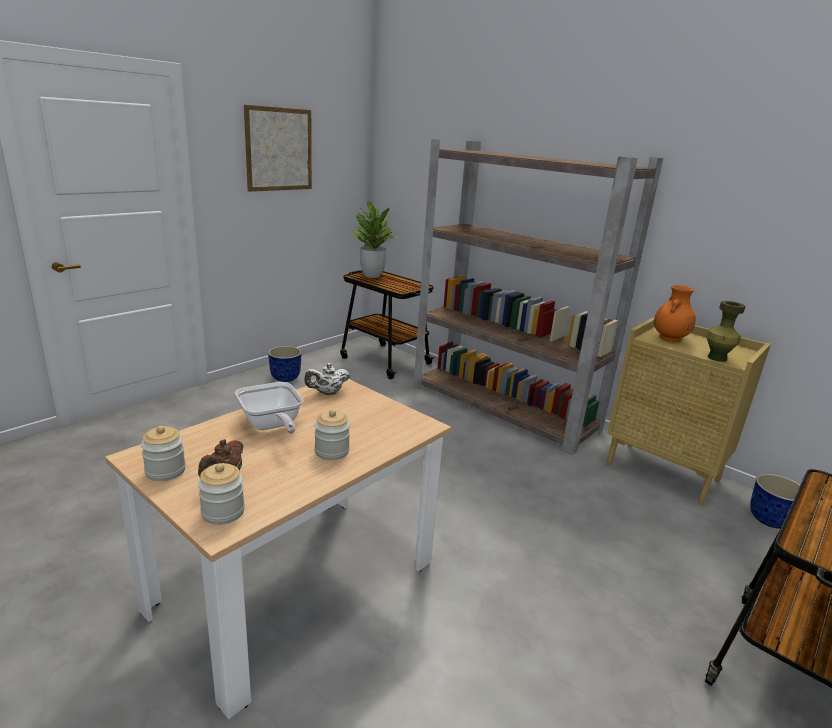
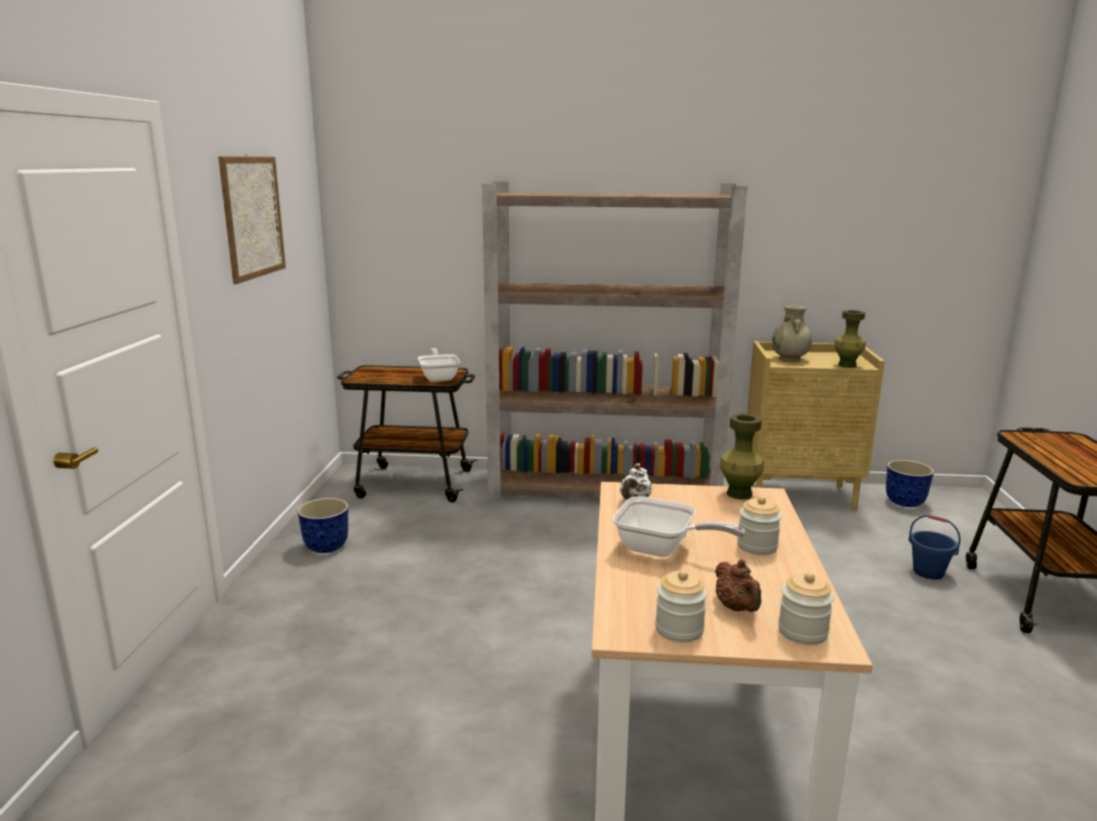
camera: 35 degrees left, 5 degrees down
(372, 275) = (374, 373): potted plant -> none
(404, 287) = (439, 377): none -> frying pan
(407, 416) = (738, 494): none -> green vase
(669, 338) = (790, 359): orange vase -> beige vase
(689, 583) = (928, 572): none -> blue bucket

